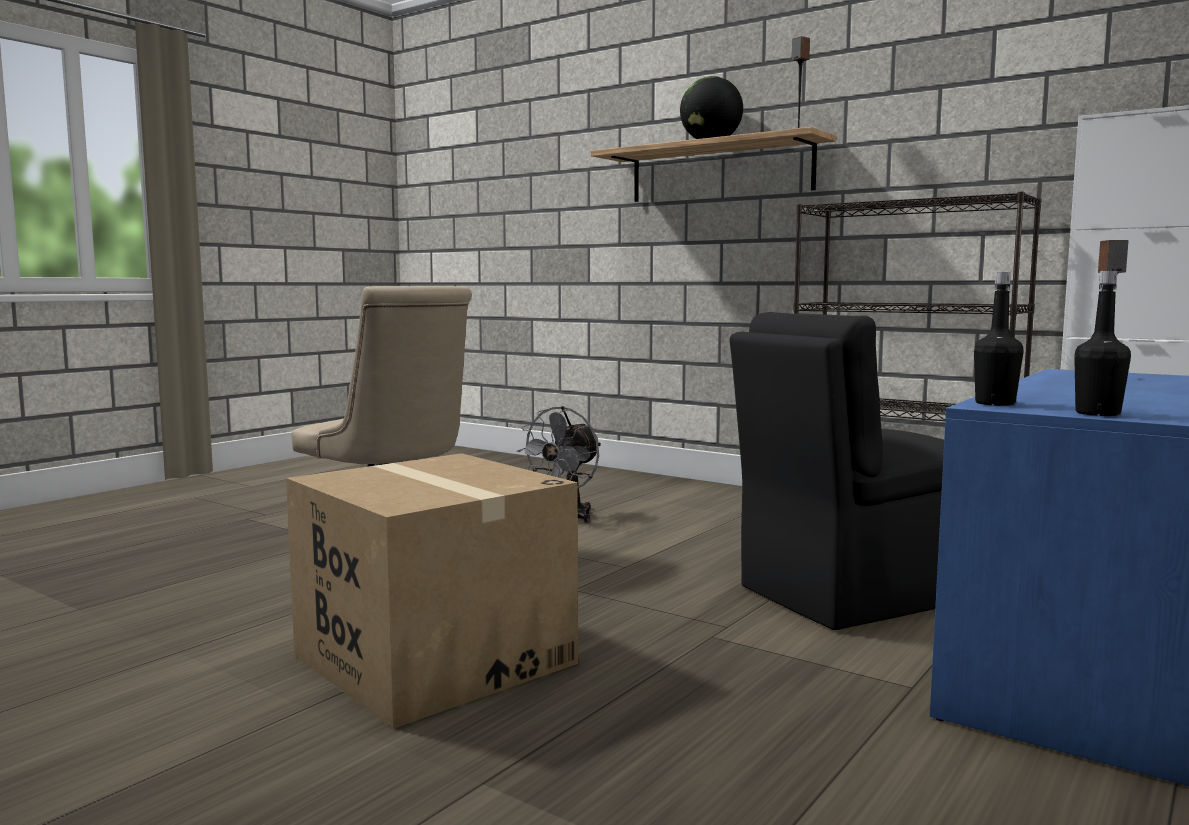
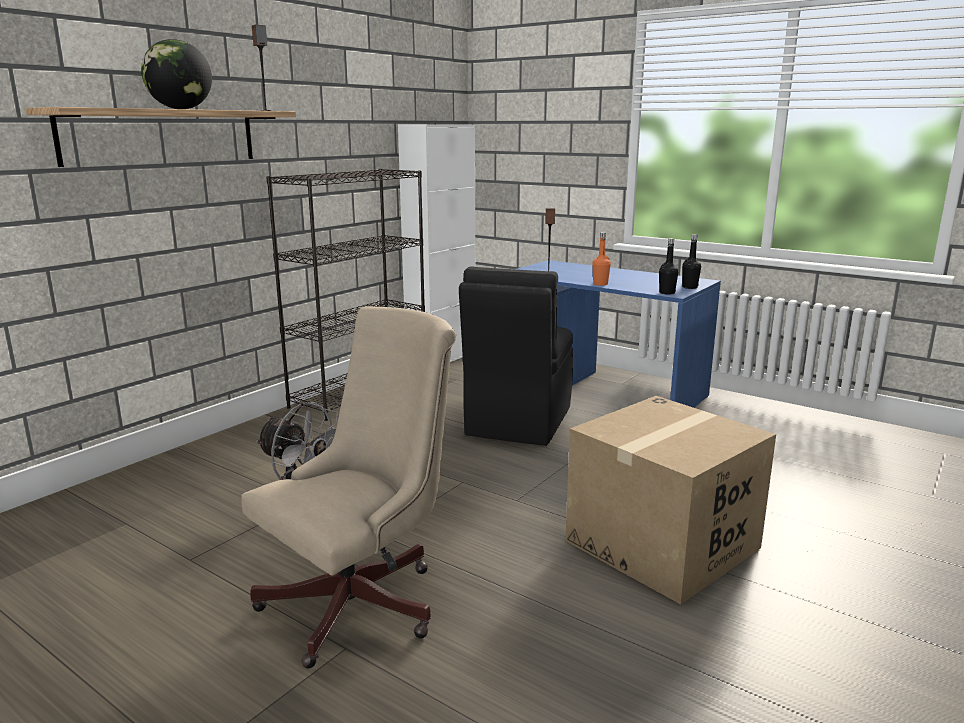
camera: 90 degrees left, 10 degrees up
(850, 594) = (518, 422): black chair -> black chair turned 45 degrees clockwise
(1028, 387) = (600, 284): none -> orange bottle

